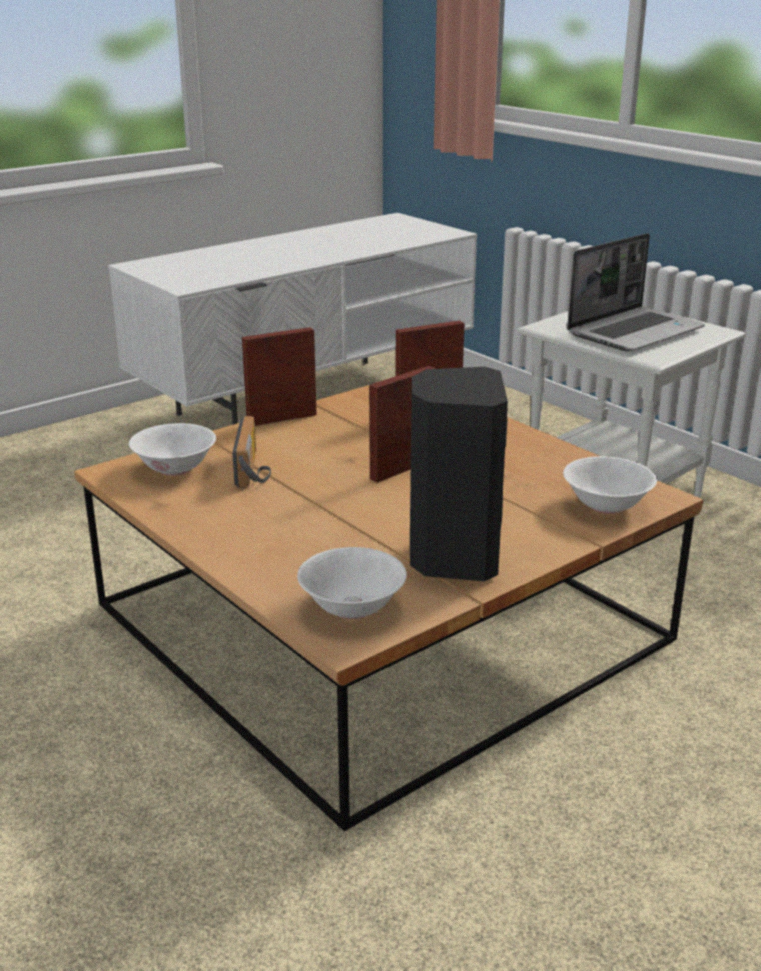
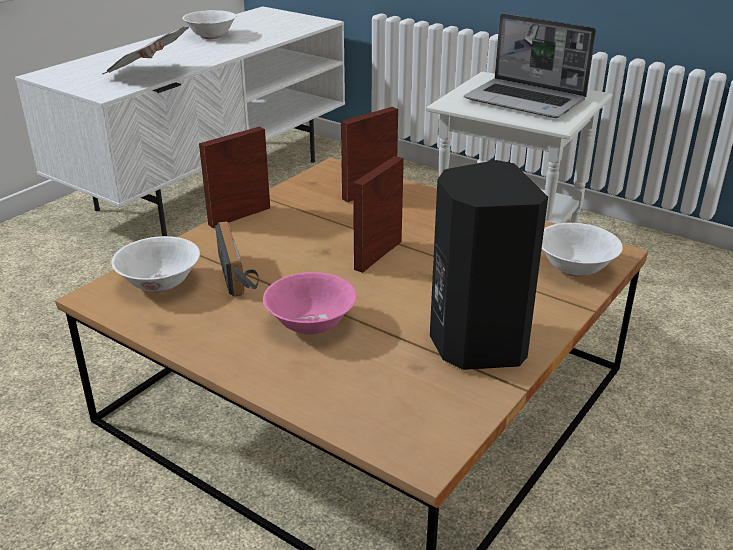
camera: 15 degrees left, 5 degrees up
(237, 273) = (148, 75): none -> newspaper
(300, 520) = (311, 324): none -> pink bowl
(351, 608) = (411, 417): white bowl -> white bowl (211, 36)
(635, 331) = (526, 101): laptop -> laptop turned 90 degrees clockwise

